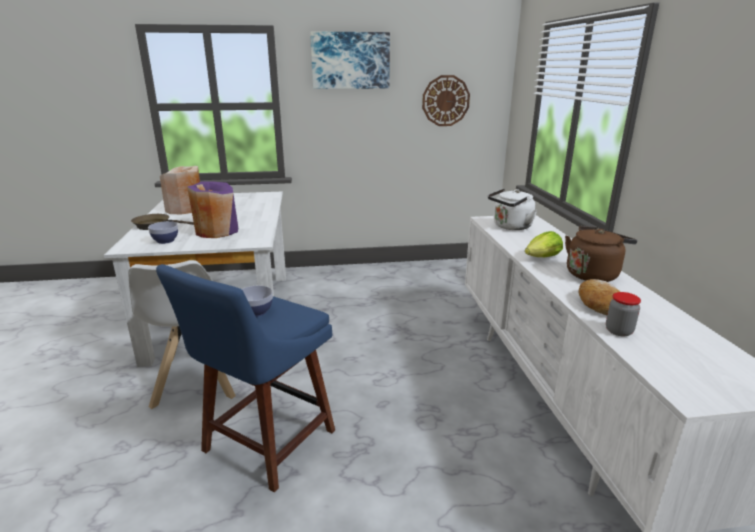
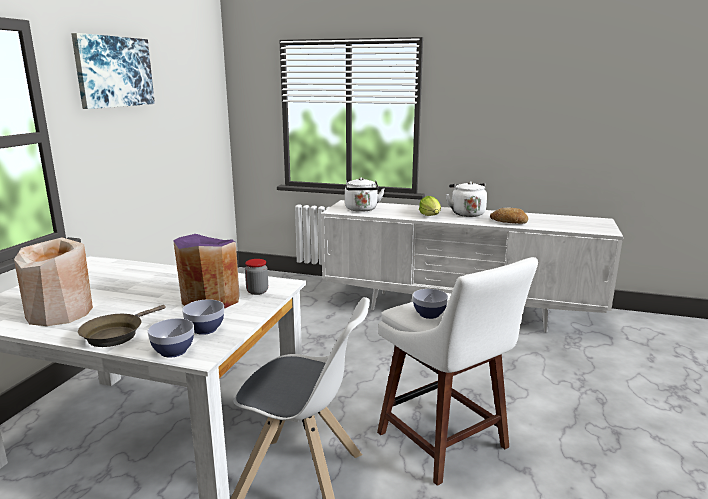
camera: 65 degrees left, 5 degrees down
(131, 241) = (173, 351): none -> bowl
(265, 444) = (445, 443): blue stool -> white stool
(445, 101) = (191, 114): wall clock -> none
(593, 274) = (466, 213): brown kettle -> white kettle
(618, 331) = (542, 226): jar -> jar (257, 291)

